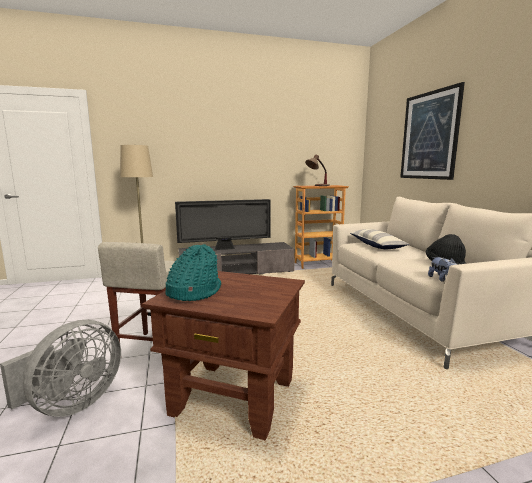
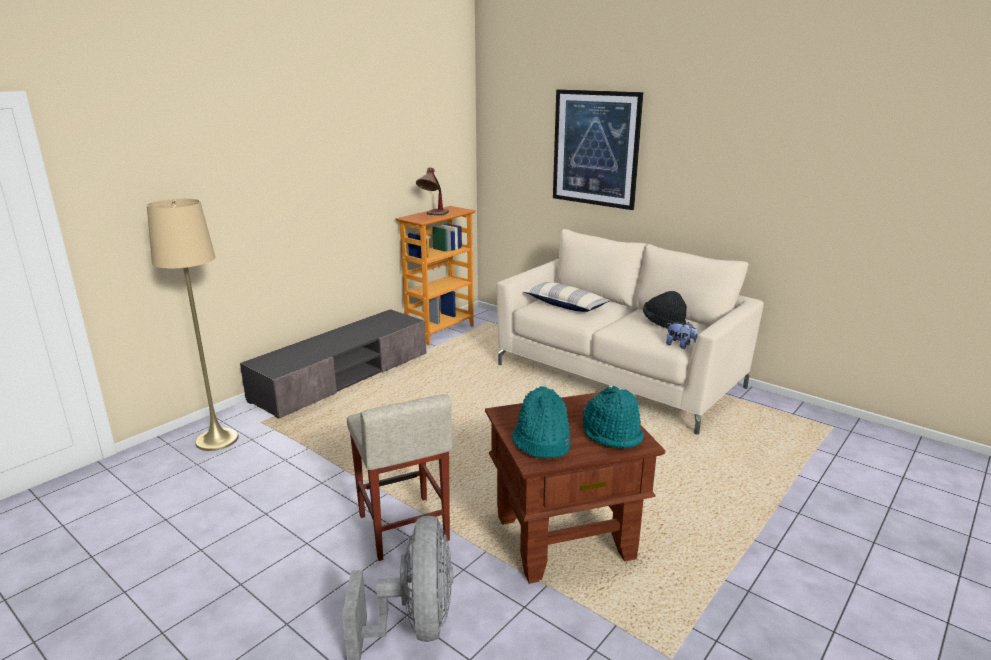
camera: 35 degrees left, 10 degrees up
(225, 248) = (323, 345): television -> none
(253, 301) = (612, 433): none -> turquoise hat

